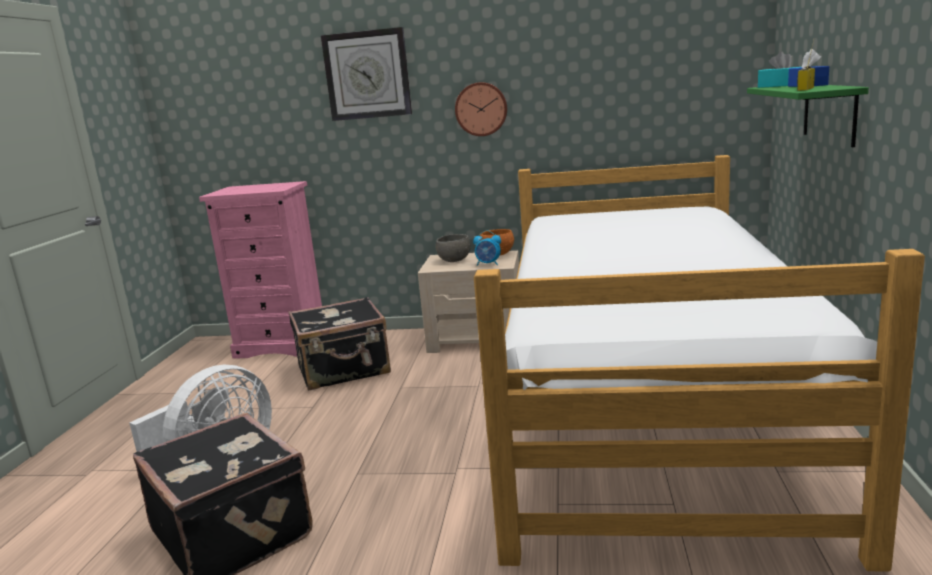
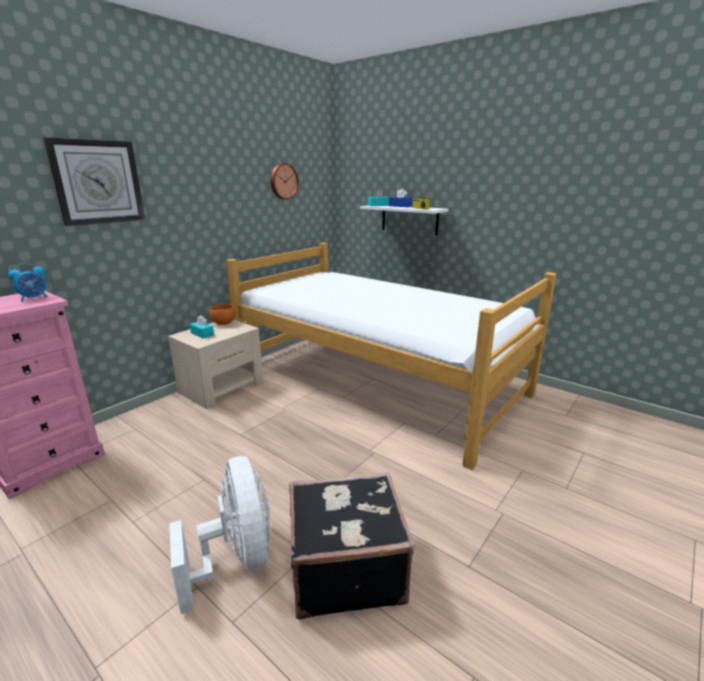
camera: 60 degrees left, 5 degrees up
(344, 370) = (168, 447): black suitcase -> none
(454, 260) = (202, 334): grey bowl -> turquoise tissue box
(481, 109) = (196, 215): wall clock -> wall clock (283, 181)
(488, 264) = (235, 330): alarm clock -> alarm clock (34, 298)
(829, 112) = (409, 219): green shelf -> white shelf

